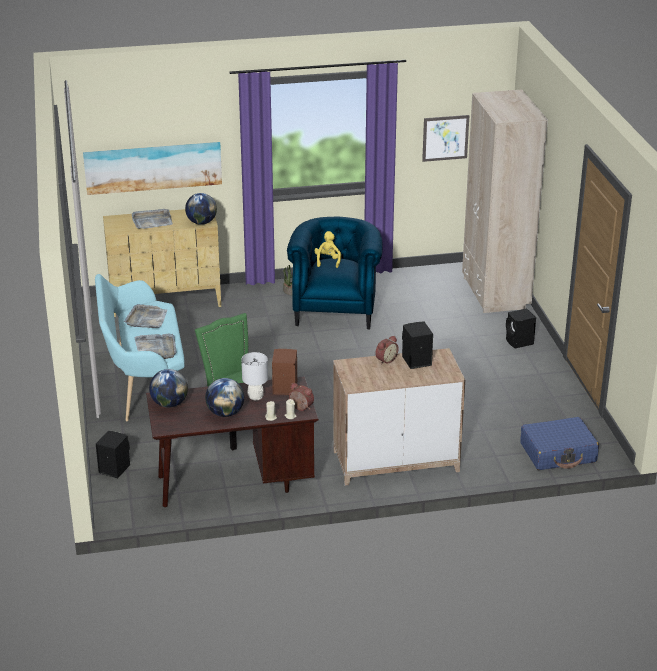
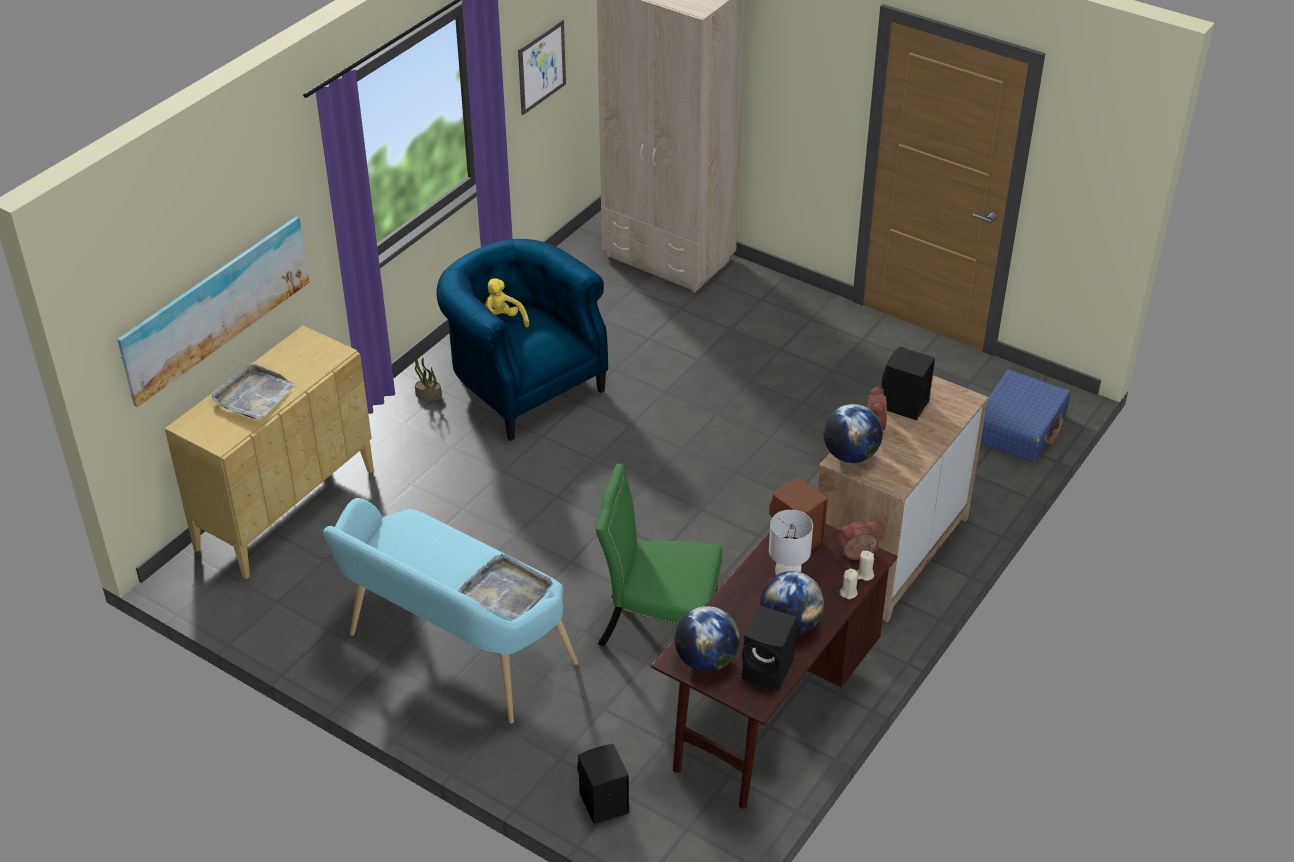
camera: 45 degrees left, 10 degrees up
(146, 319) = (420, 553): grey tray -> none
(201, 222) = (330, 359): globe -> globe (850, 455)
(519, 342) = (786, 309): black speaker -> black speaker (769, 671)

